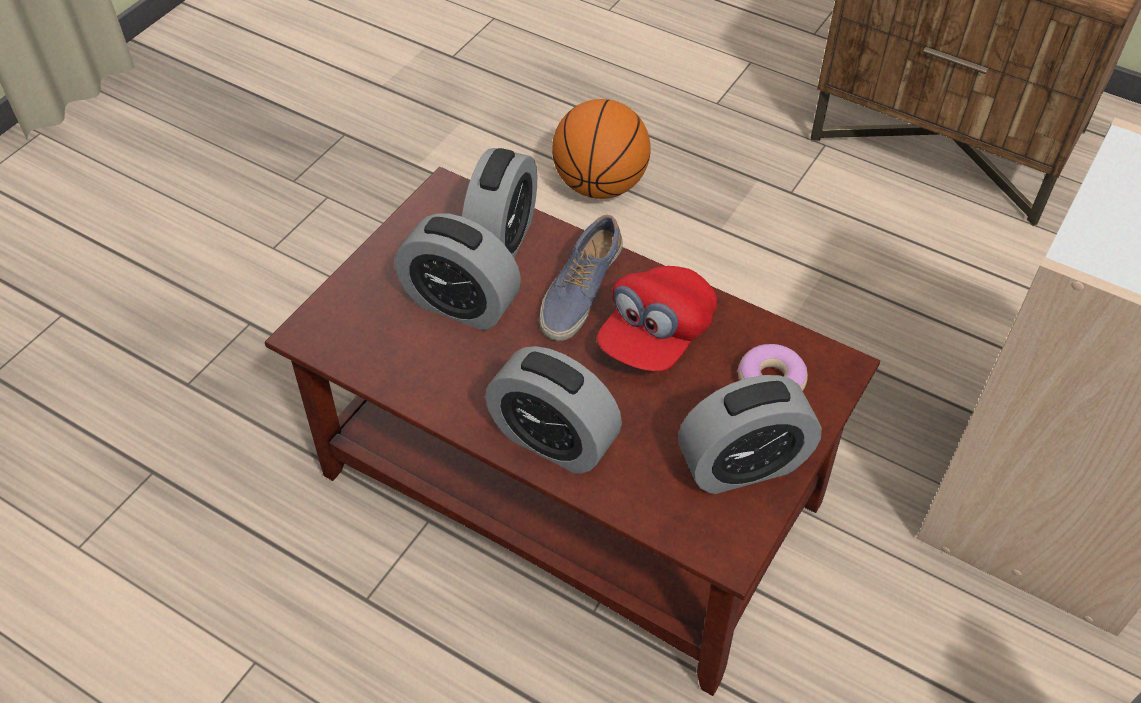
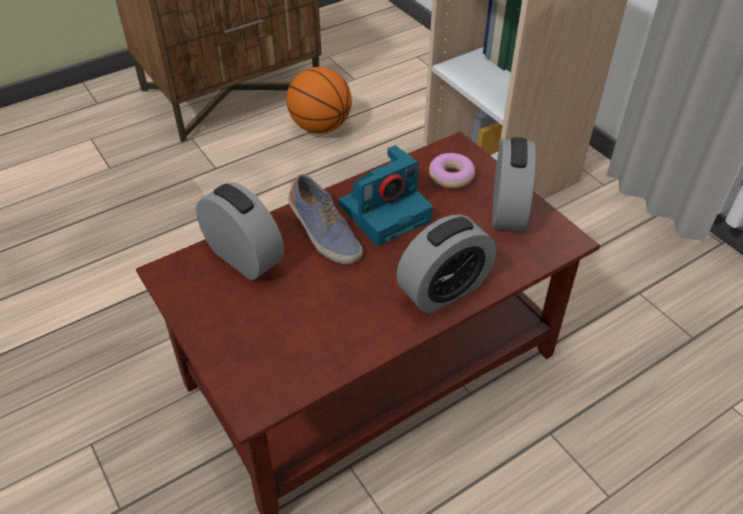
camera: 65 degrees left, 5 degrees down
(461, 304) = (289, 300): alarm clock -> none
(600, 185) = (125, 253): basketball -> basketball (320, 127)
(656, 336) = (385, 211): red cap -> camera

